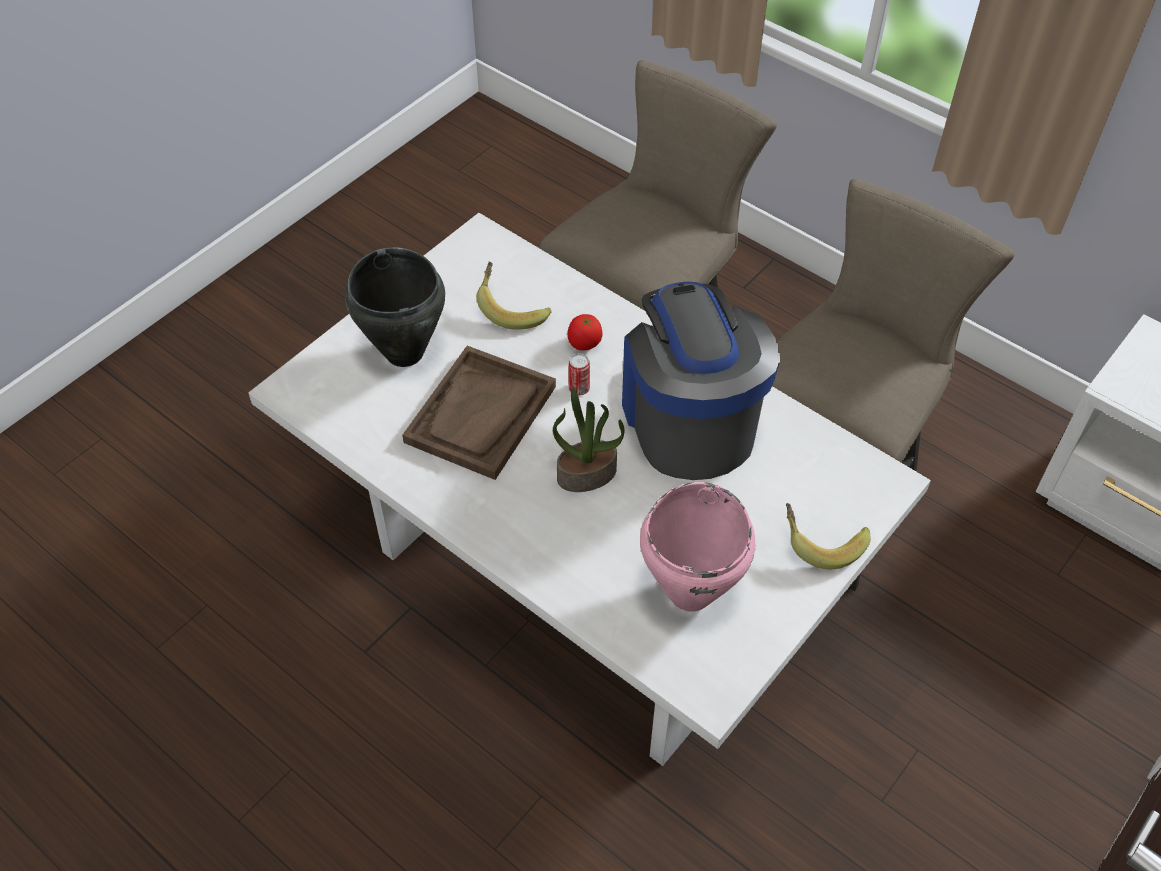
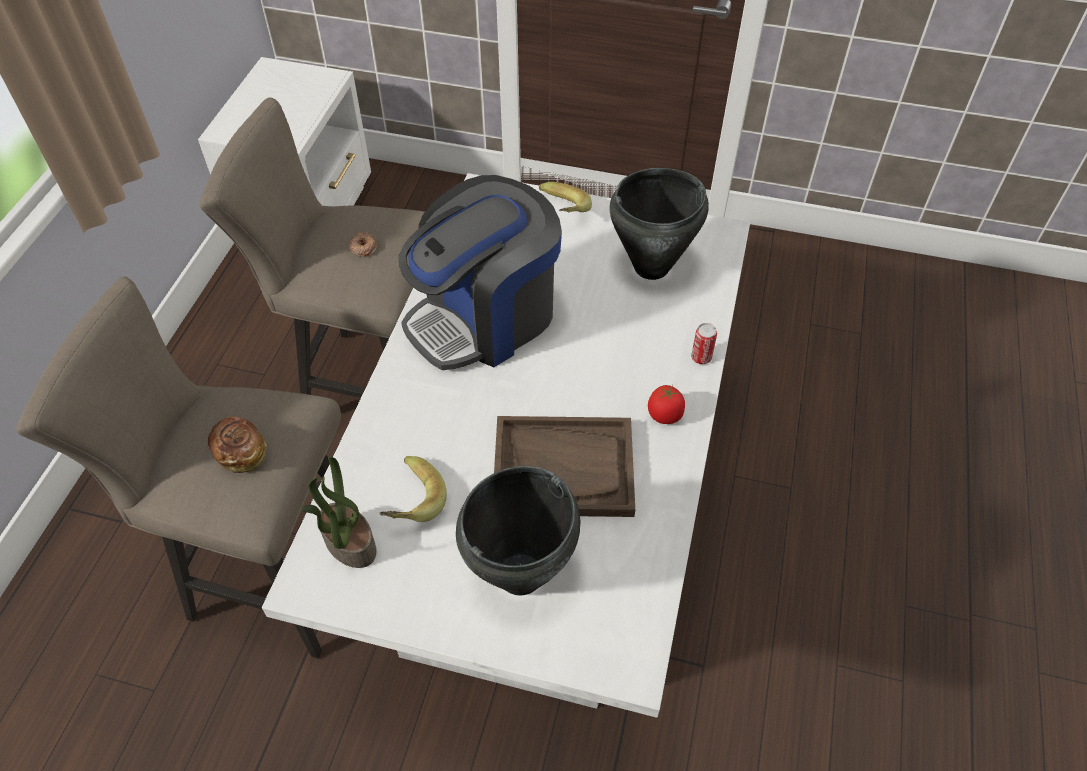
camera: 115 degrees left, 0 degrees up
(579, 388) = (490, 405): can -> can (701, 357)
(584, 344) = (431, 422): tomato -> tomato (665, 415)
(587, 474) = (583, 364): potted plant -> potted plant (348, 543)
(630, 233) = (240, 452): none -> bread
(689, 593) = (652, 267): pink cooking pot -> black cooking pot
(847, 365) = (363, 247): none -> donut

